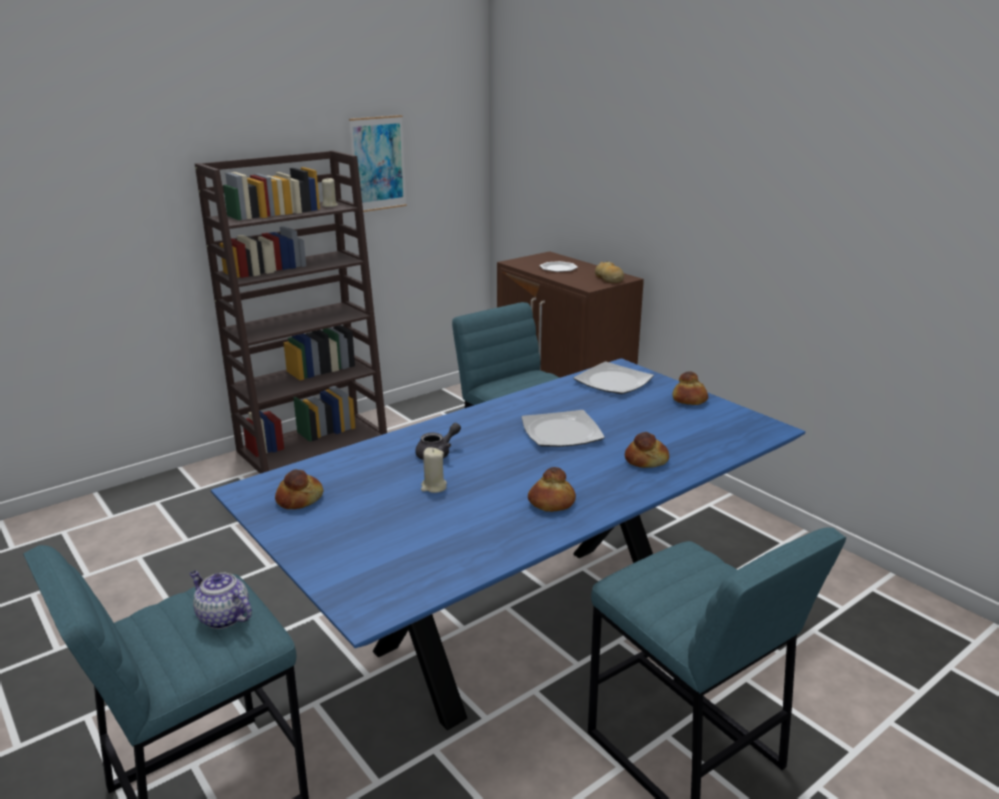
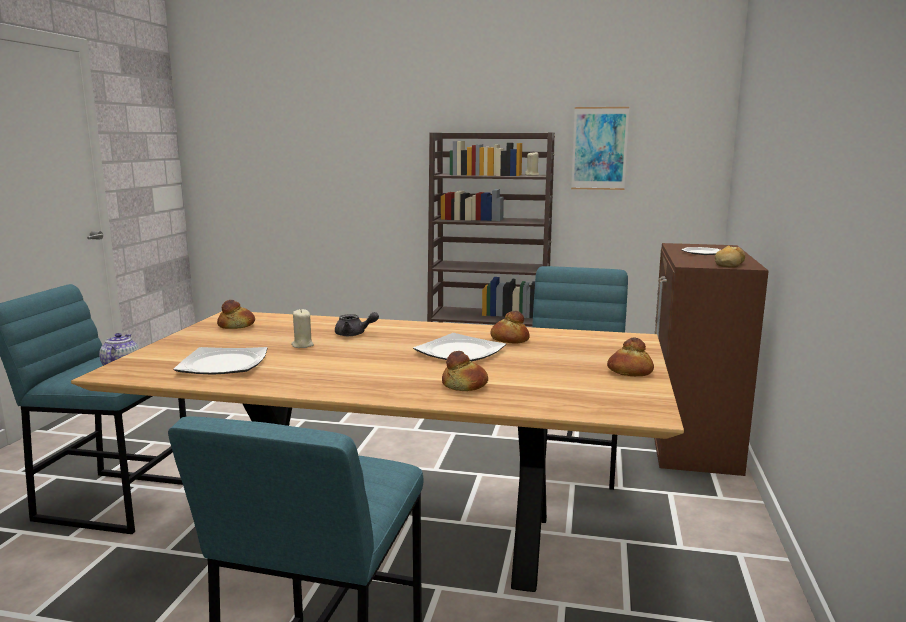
camera: 50 degrees right, 10 degrees down
(525, 626) = (398, 534): blue dining table -> brown dining table
(551, 503) = (330, 377): bread -> bread (509, 339)
(612, 381) = (597, 342): plate -> plate (222, 364)

